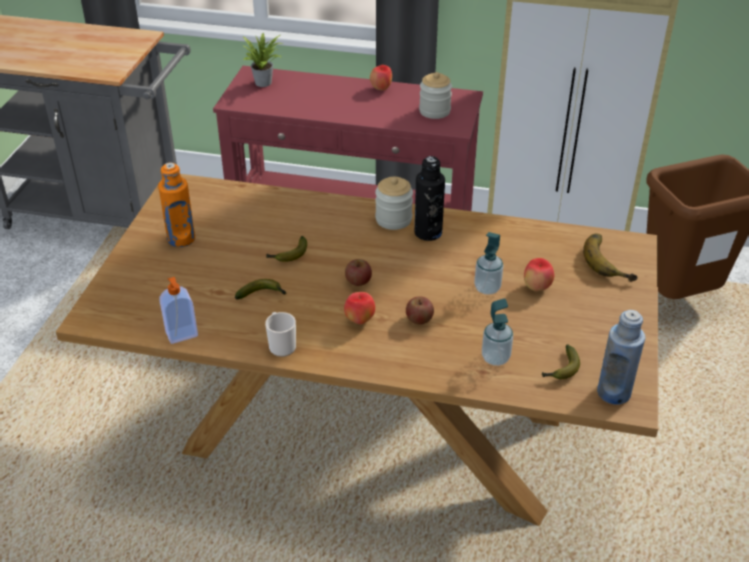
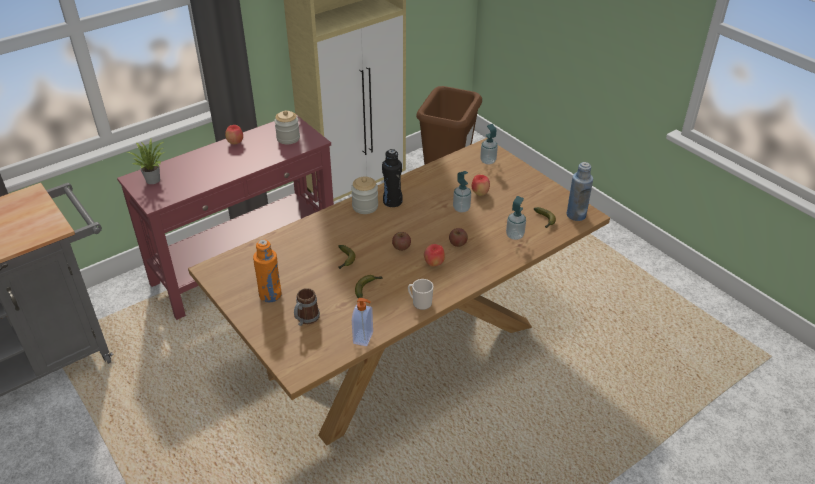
camera: 50 degrees left, 0 degrees up
(169, 281) = (305, 319): none -> mug
(610, 260) = (488, 161): banana -> soap dispenser

